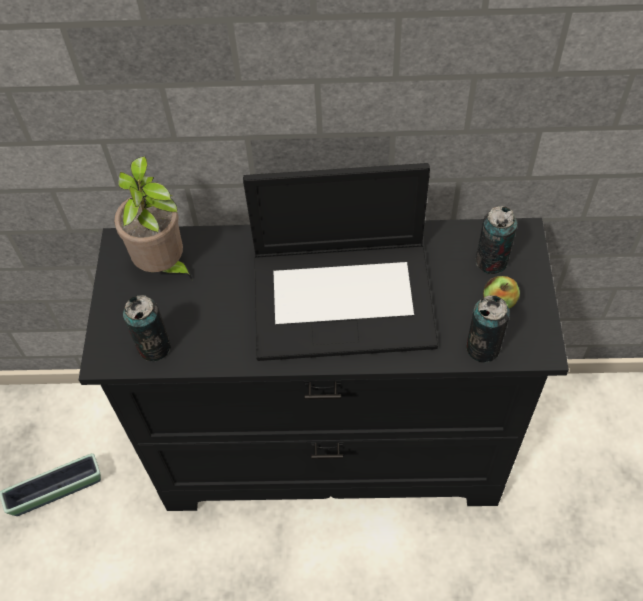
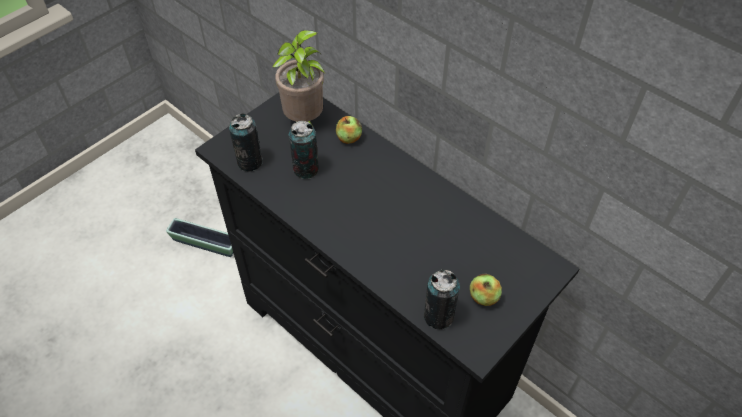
camera: 40 degrees right, 5 degrees down
(226, 249) = (349, 138): none -> apple
(344, 298) = (386, 217): laptop -> none
(491, 261) = (508, 268): can -> can (306, 169)

